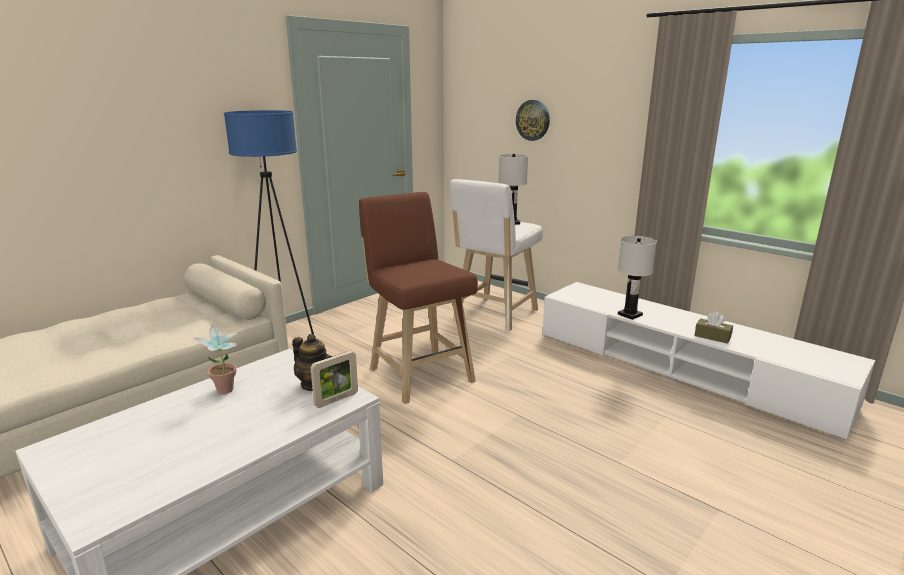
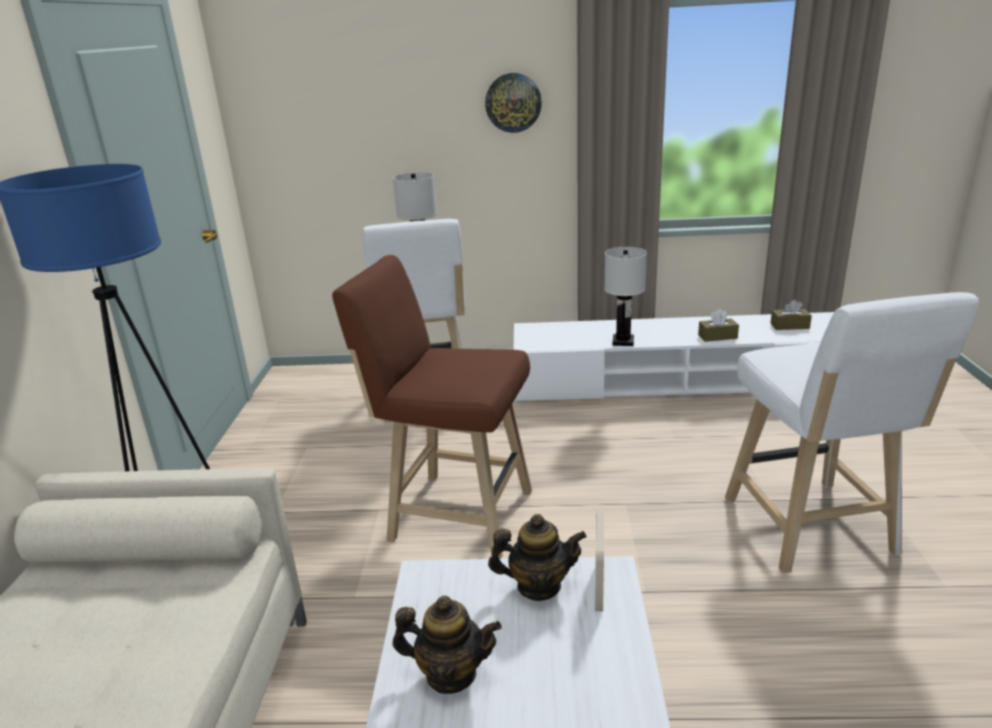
camera: 40 degrees left, 5 degrees up
(226, 393) = (450, 674): potted plant -> teapot
(533, 120) = (397, 122): wall clock -> wall clock (513, 102)
(619, 496) = (812, 531): none -> white stool
(797, 352) = (789, 326): none -> brown tissue box

